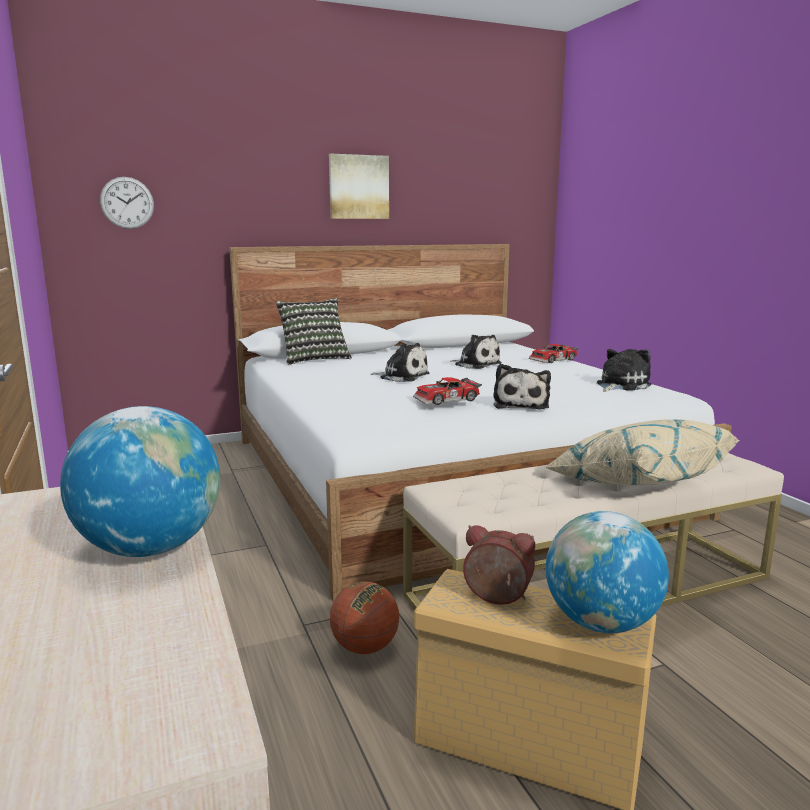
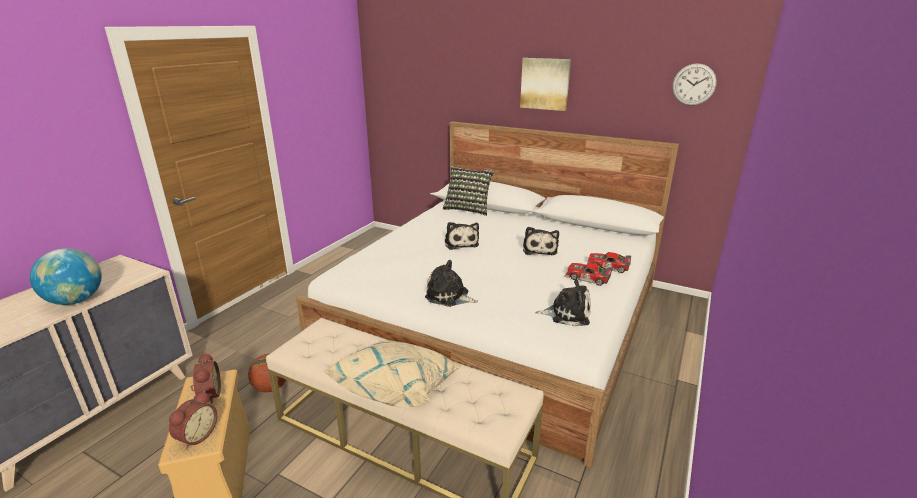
camera: 50 degrees right, 10 degrees up
(127, 203) = (402, 88): wall clock -> wall clock (693, 84)
(447, 400) = (411, 274): toy car -> toy car (587, 278)
(520, 404) = (449, 296): plush toy -> plush toy turned 60 degrees clockwise
(601, 623) = (196, 436): globe -> alarm clock

